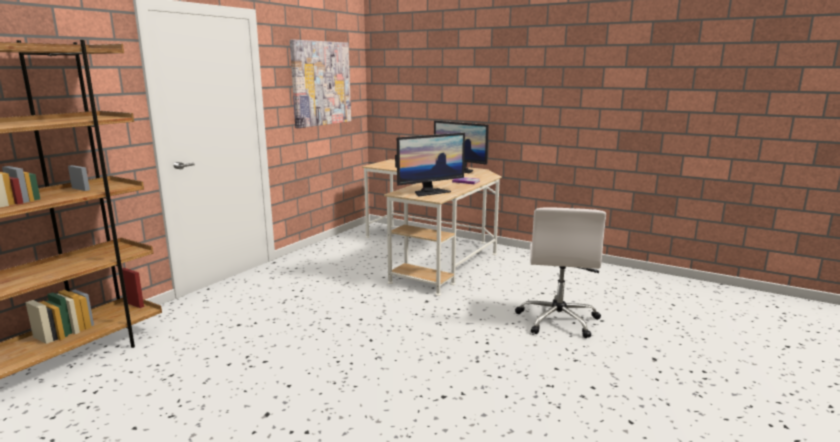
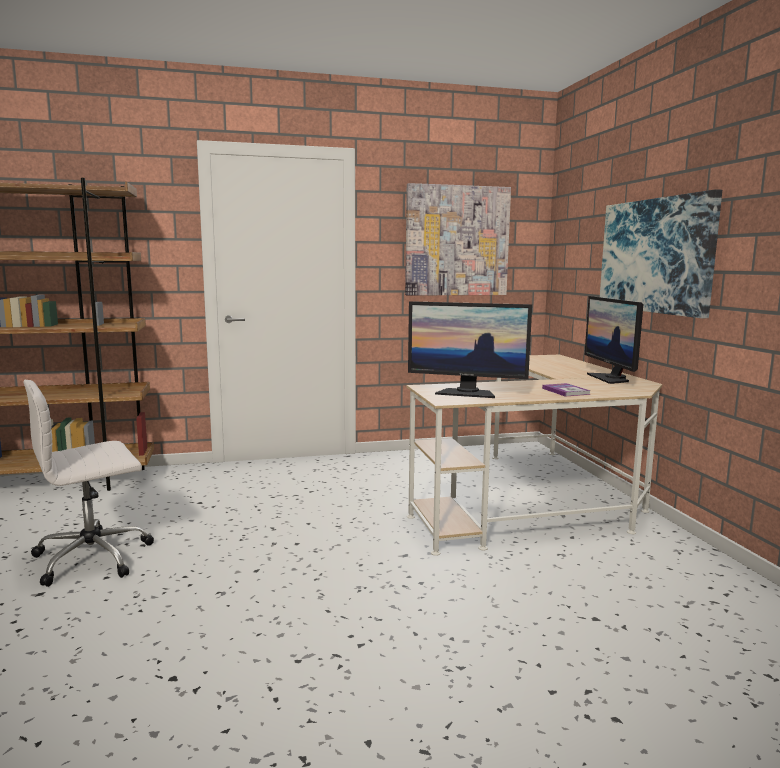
camera: 45 degrees right, 5 degrees down
(473, 95) = (655, 256): none -> picture
(558, 320) = (532, 673): white office chair -> white office chair (94, 557)

